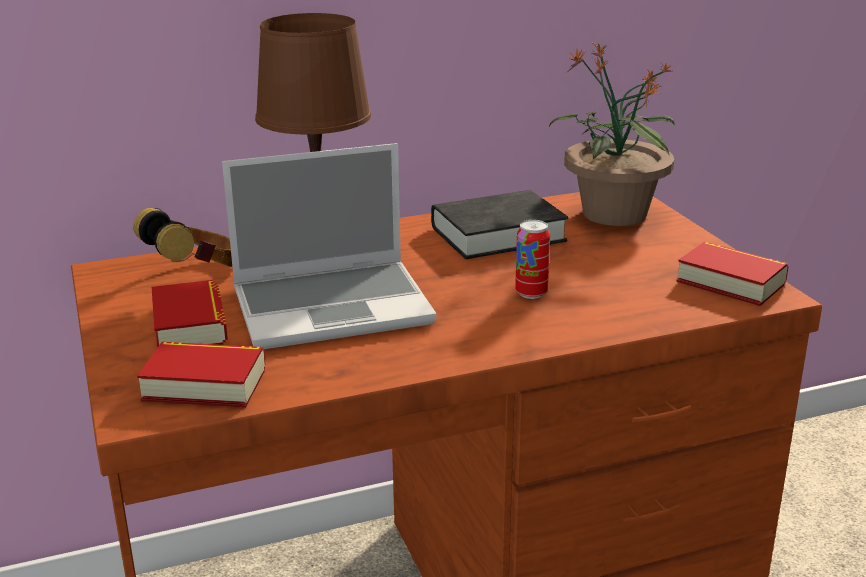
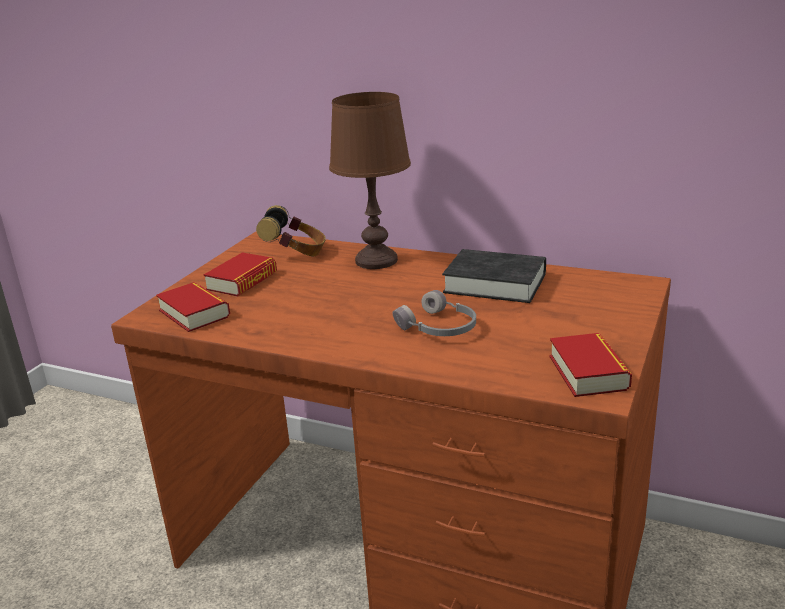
camera: 45 degrees right, 0 degrees up
(334, 306) = (321, 295): laptop -> none
(531, 293) = (438, 328): can -> grey headphones
(613, 214) = (603, 295): potted plant -> none

